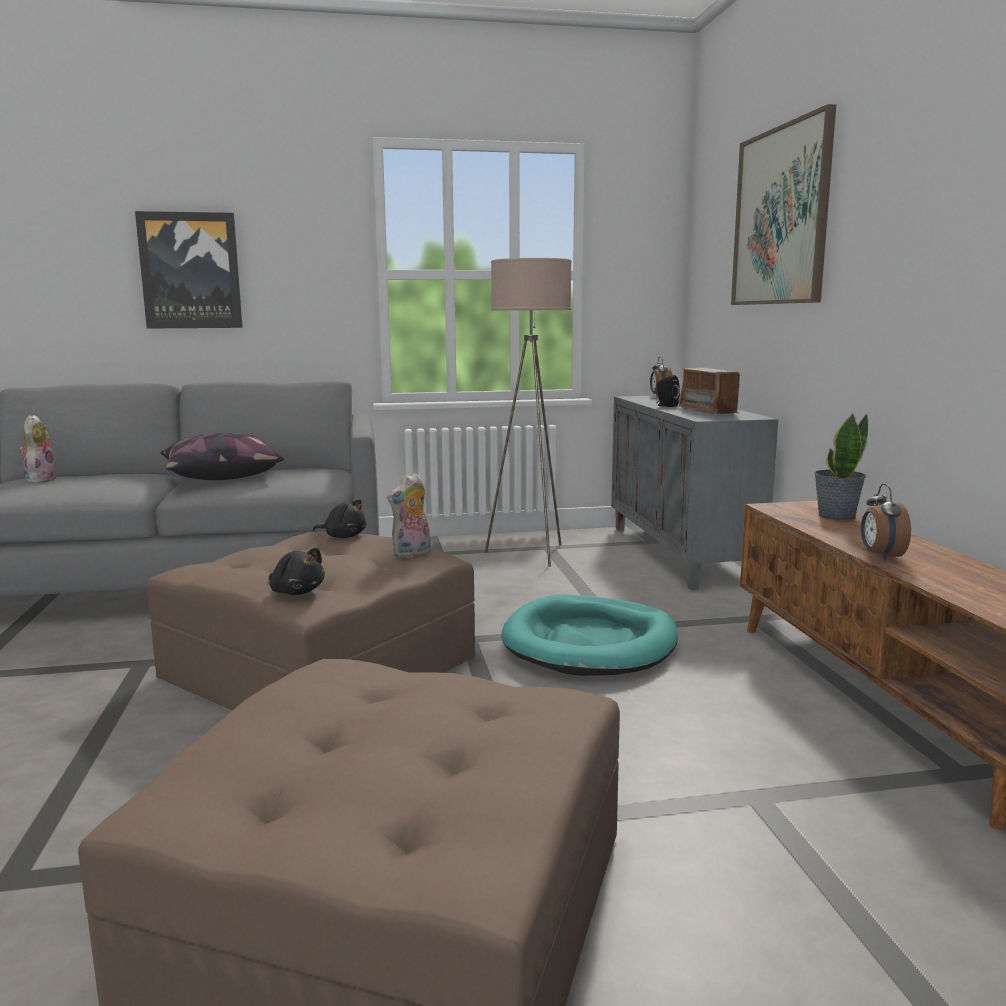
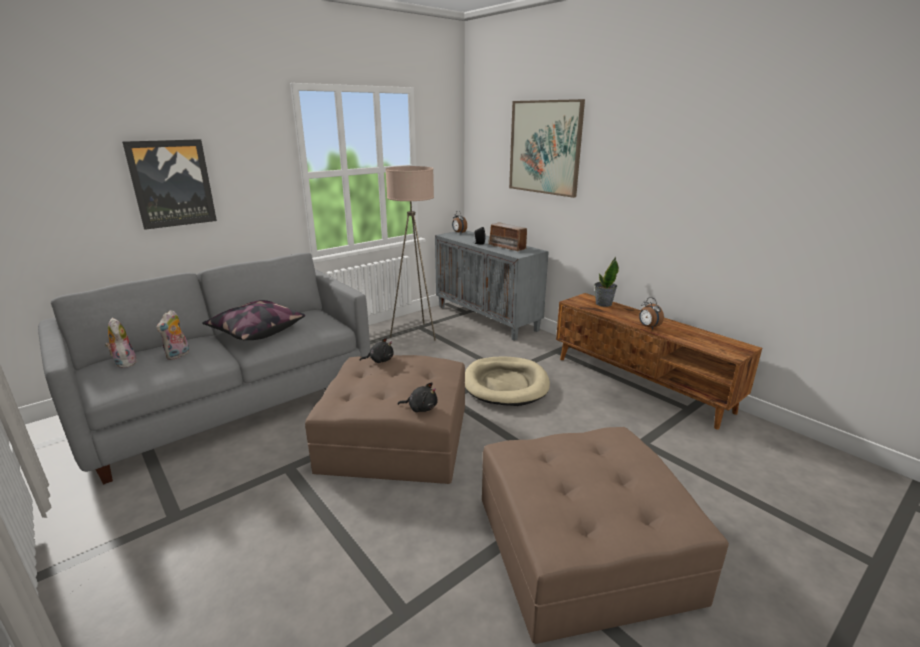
camera: 30 degrees left, 10 degrees up
(412, 554) = (436, 365): plush toy -> plush toy (178, 355)
(590, 643) = (505, 384): turquoise dog bed -> beige dog bed

